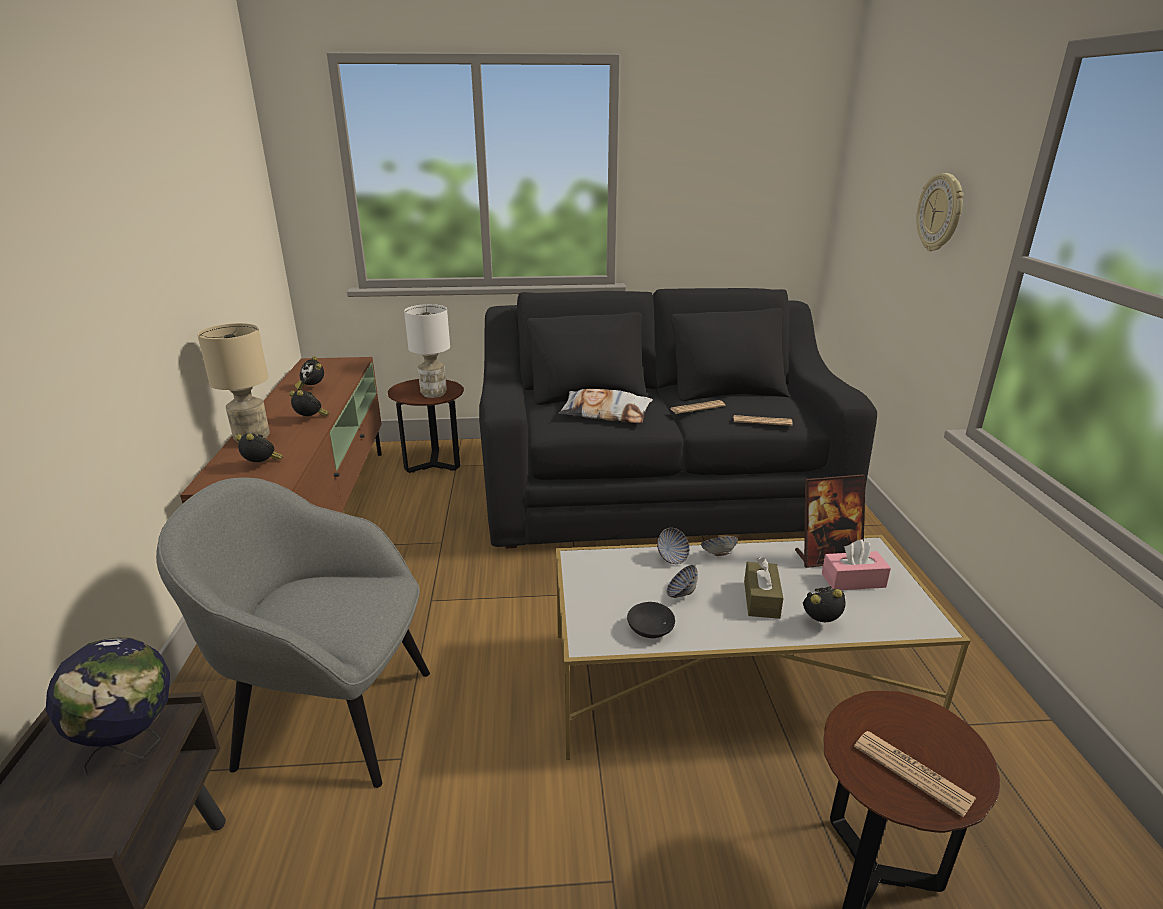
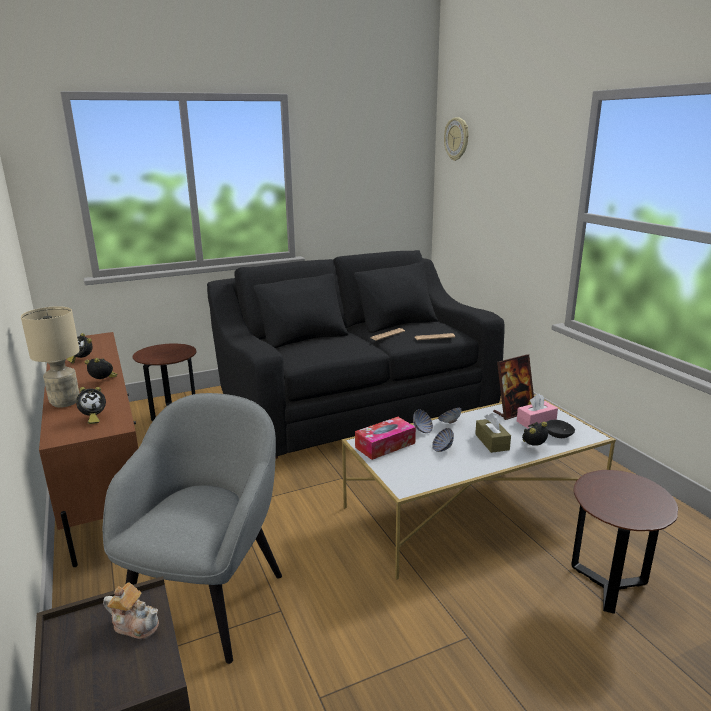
camera: 20 degrees left, 5 degrees down
(133, 748) = (135, 625): globe -> teapot
(262, 465) = (93, 418): alarm clock -> alarm clock turned 135 degrees clockwise
(331, 717) = (208, 599): grey armchair -> grey armchair turned 120 degrees clockwise
(434, 394) = (174, 354): white table lamp -> none
(605, 413) = (328, 346): pillow -> none
(605, 570) = (385, 445): none -> tissue box
(649, 629) = (437, 472): black bowl -> black bowl (557, 435)
(912, 772) = (632, 505): newspaper -> none
(940, 212) = (521, 191): wall clock -> wall clock (457, 139)

